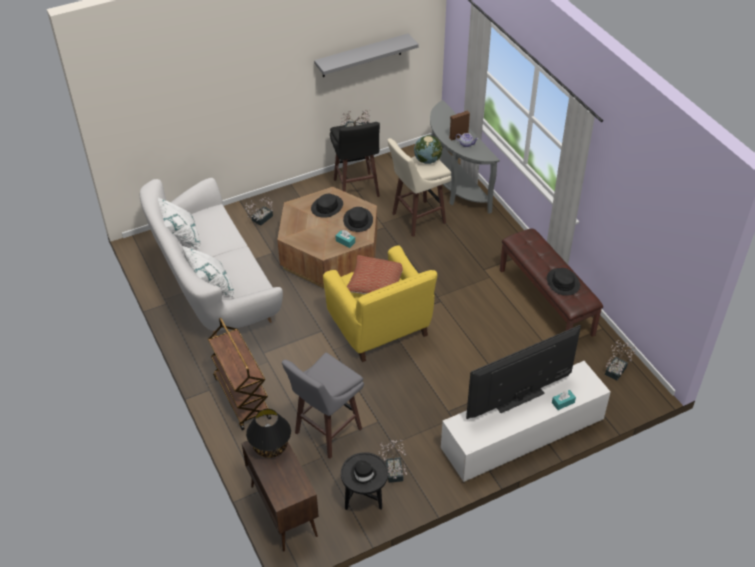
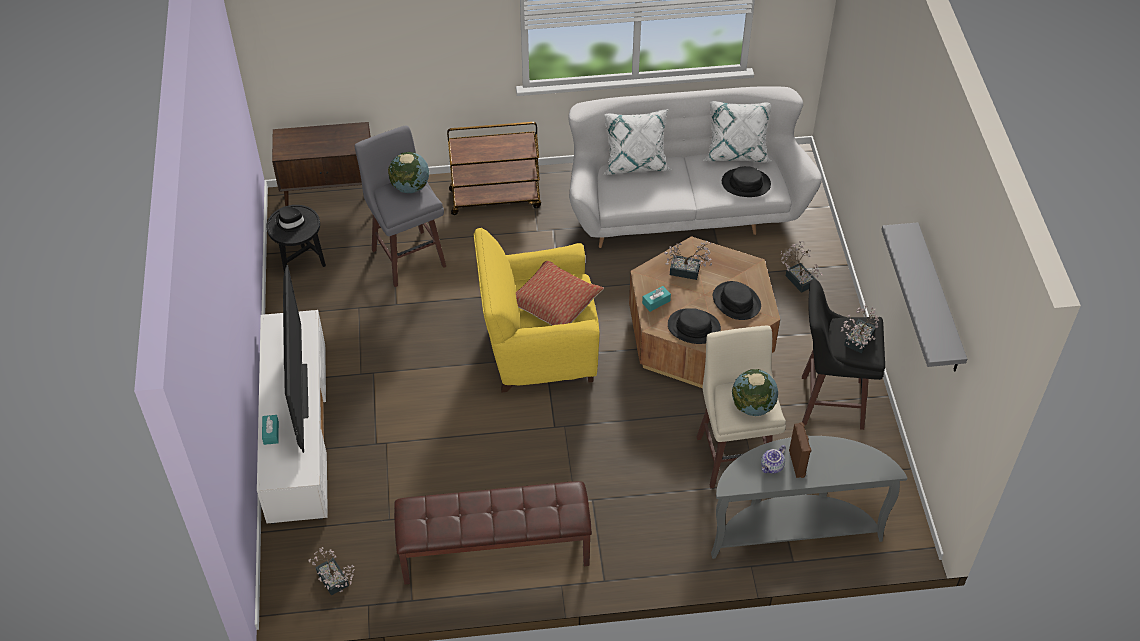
camera: 110 degrees right, 5 degrees up
(270, 446) = (350, 140): black table lamp -> none
(318, 373) = (410, 187): none -> globe
(394, 469) = (325, 299): potted plant -> potted plant (688, 271)
(562, 282) = (457, 513): black hat -> black hat (746, 183)

